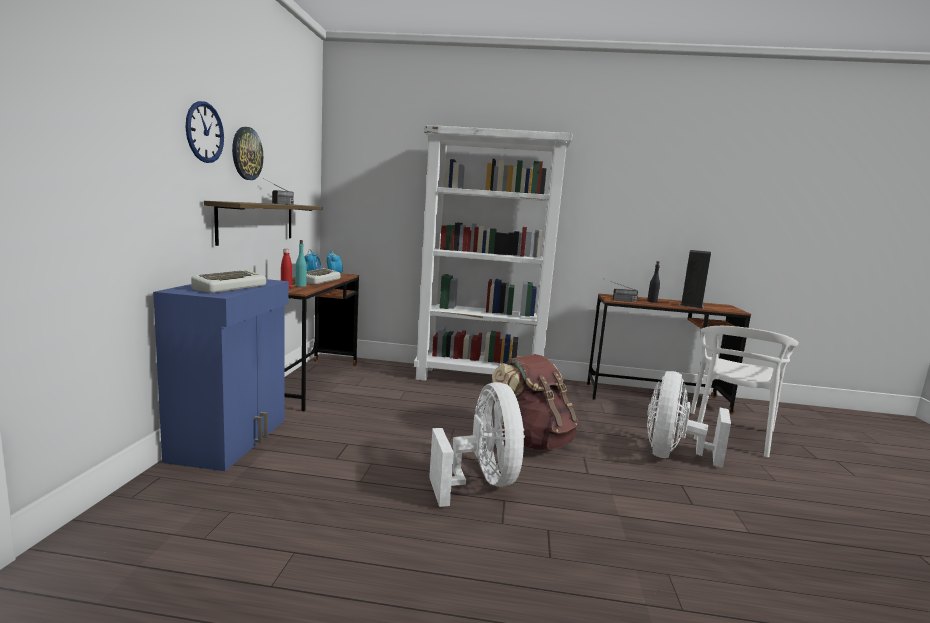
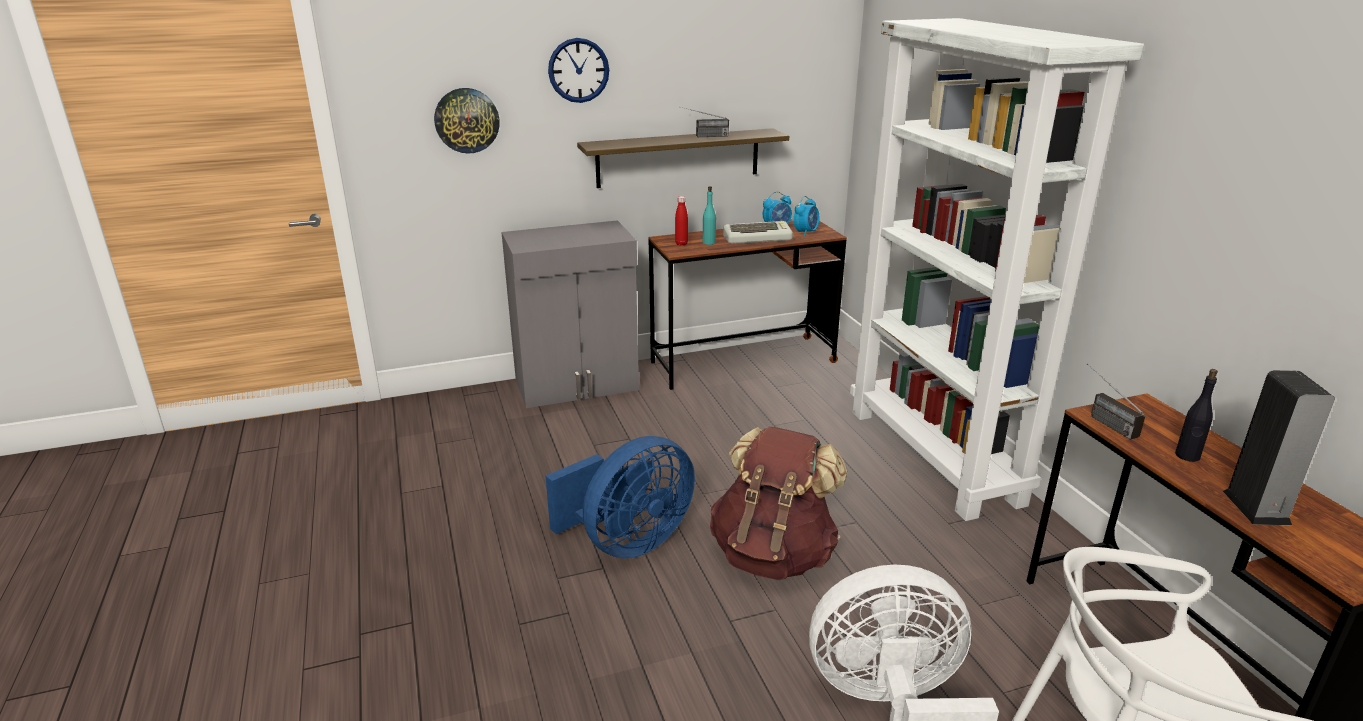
camera: 65 degrees right, 15 degrees up
(230, 287) = (560, 239): keyboard -> none
(232, 439) = (578, 386): blue cabinet -> grey cabinet
(246, 153) = (656, 79): wall clock -> wall clock (467, 120)
(481, 482) = (628, 542): white fan -> blue fan

